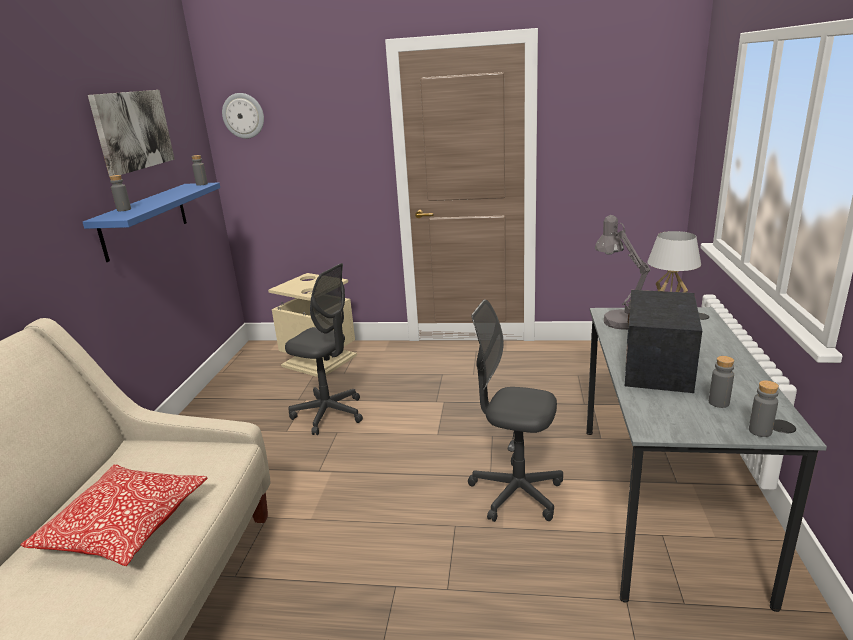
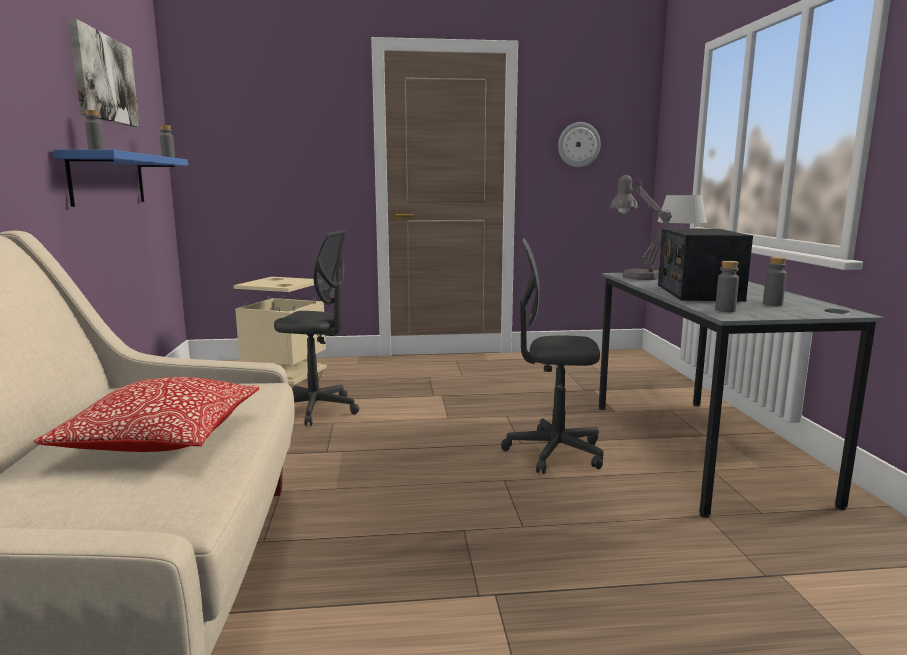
camera: 15 degrees left, 10 degrees down
(243, 115) = (210, 102): wall clock -> wall clock (578, 145)
(760, 431) = (823, 313): grey bottle -> grey bottle (725, 310)

